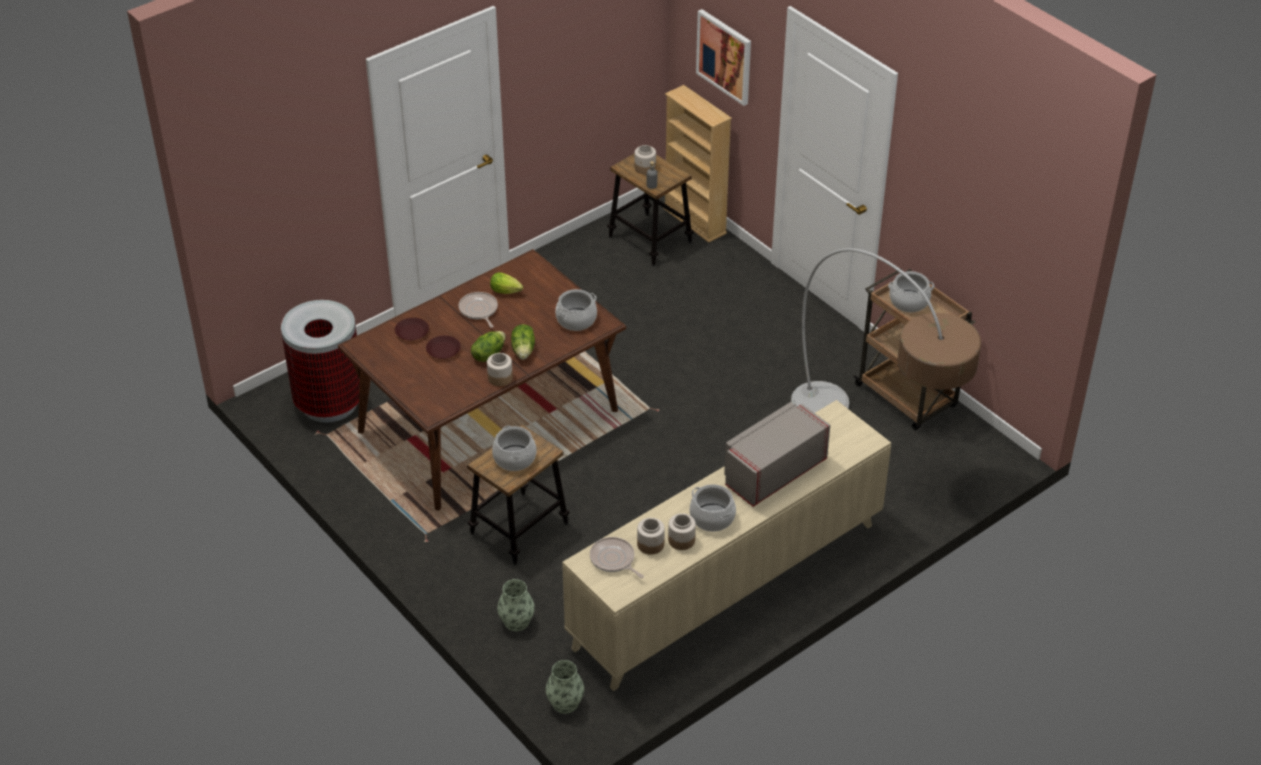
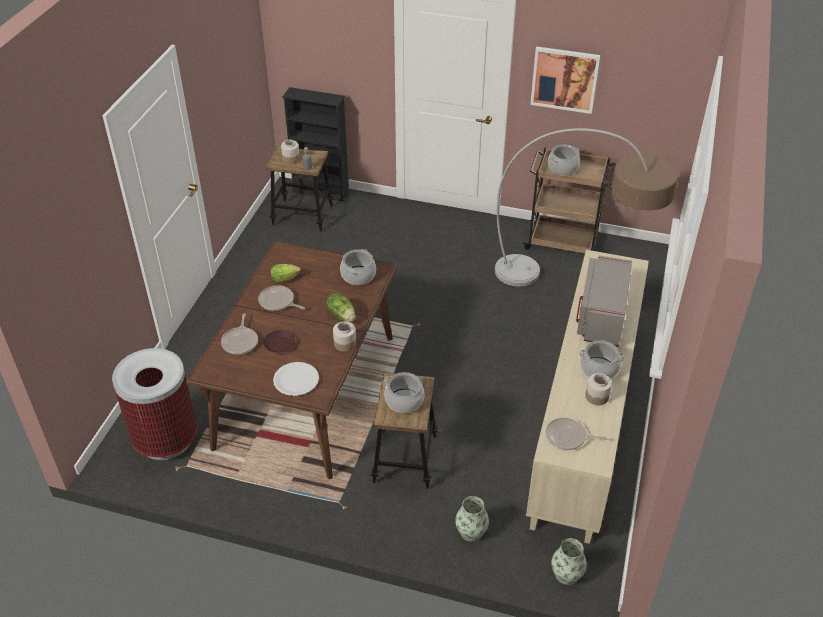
camera: 35 degrees left, 0 degrees up
(412, 332) = (240, 342): brown plate -> frying pan
(427, 389) = (296, 380): none -> white plate
(488, 354) = (318, 330): lettuce -> none
(651, 544) = (580, 411): jar -> none
(695, 221) = (321, 191): beige bookcase -> black bookcase
(724, 56) = (329, 47): picture -> picture (564, 79)

